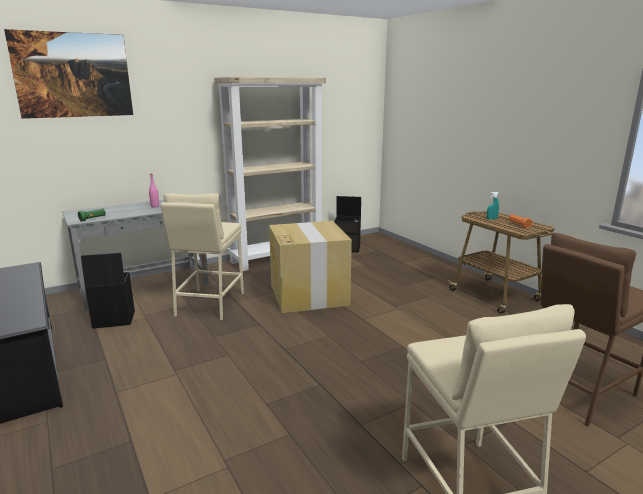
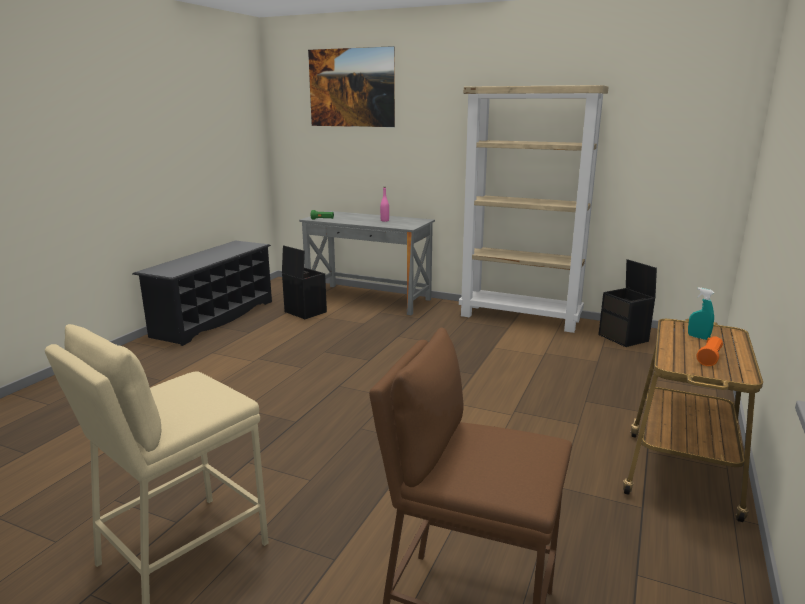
camera: 55 degrees right, 0 degrees up
(209, 304) = (376, 329): beige stool -> none
(308, 294) = (464, 359): cardboard box -> none

